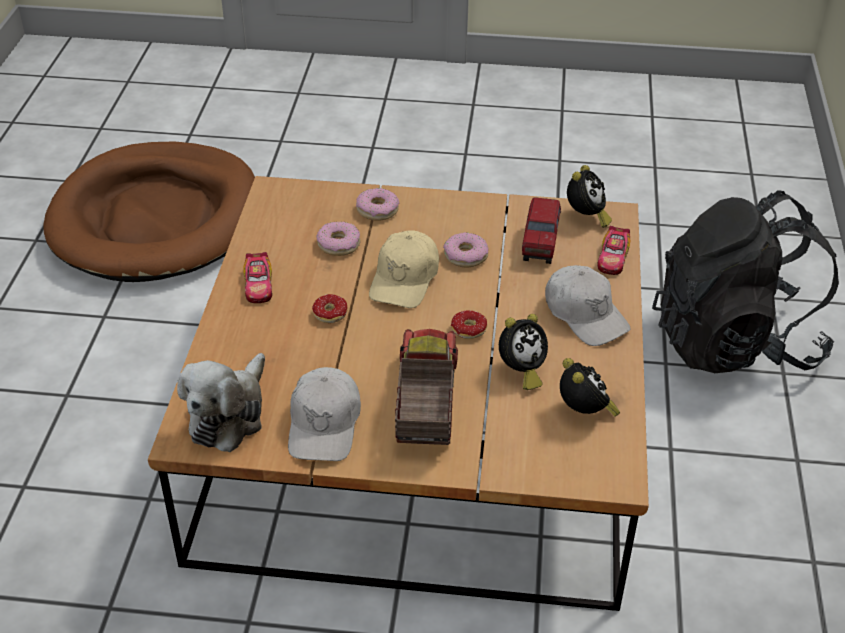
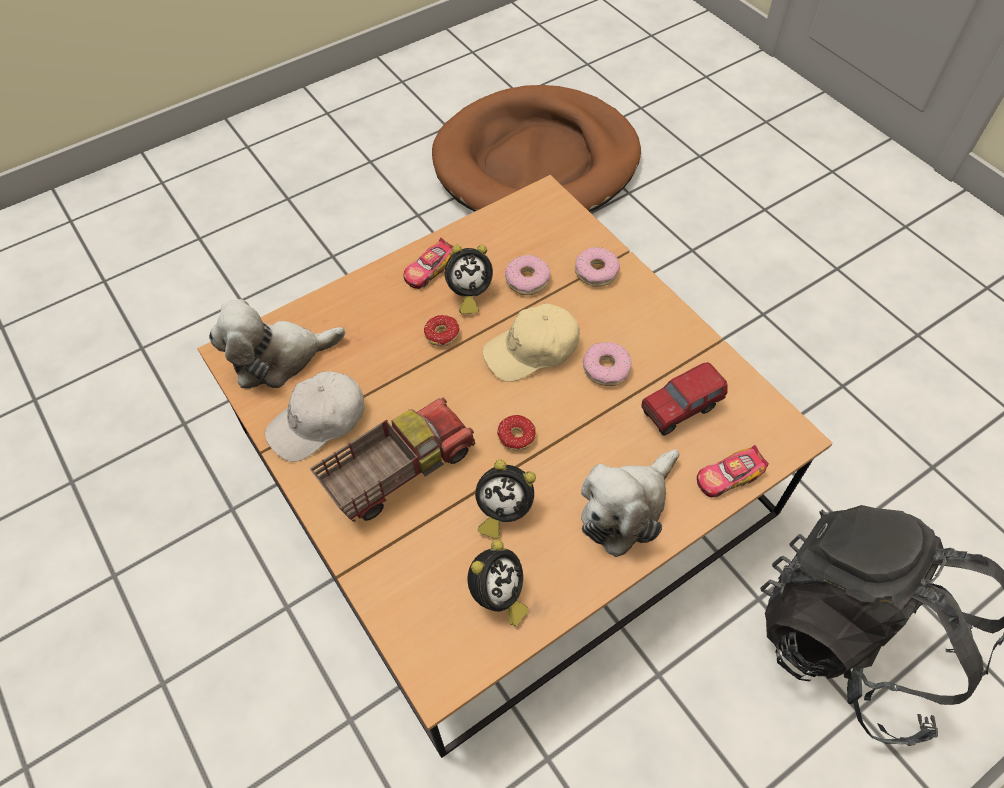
camera: 50 degrees right, 15 degrees up
(585, 315) = (625, 508): white cap -> plush toy
(586, 217) = (760, 417): alarm clock -> alarm clock (468, 294)

